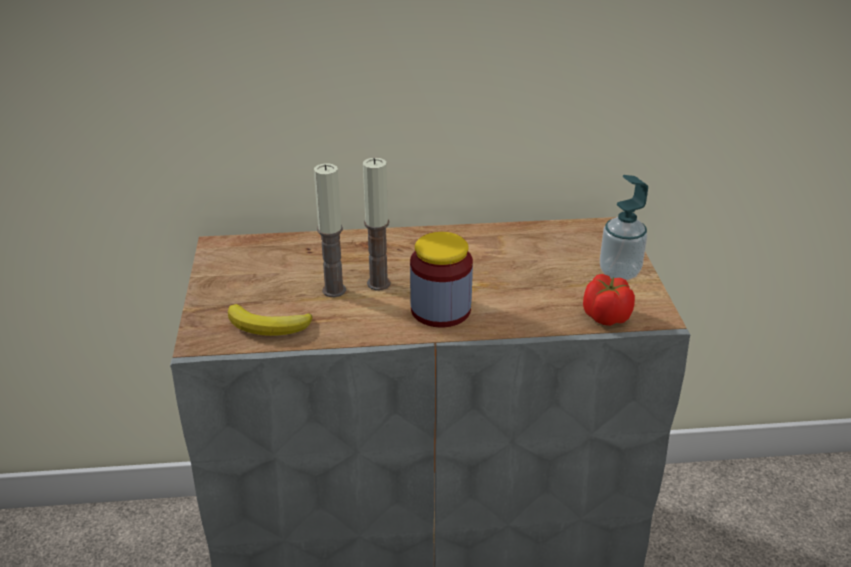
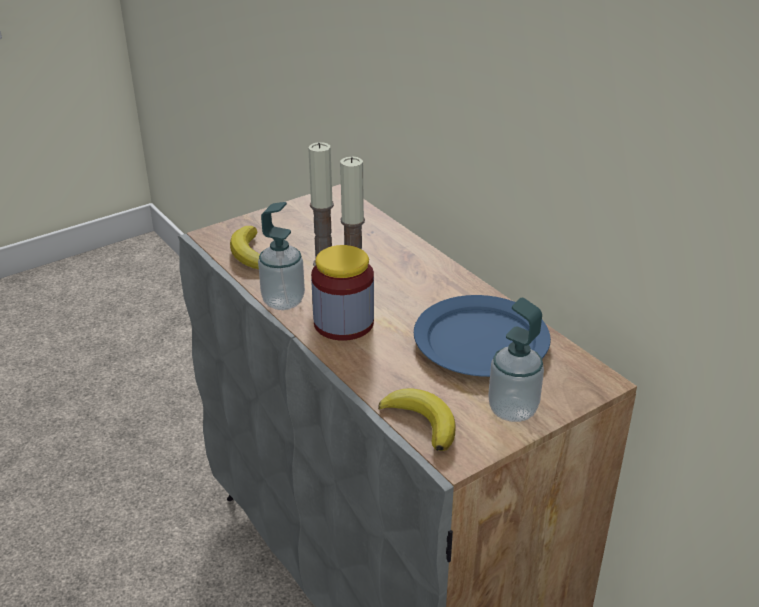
camera: 60 degrees right, 0 degrees up
(373, 332) = (283, 301): none -> soap dispenser
(525, 254) = (482, 341): none -> blue plate
(606, 316) = (422, 422): tomato -> banana

